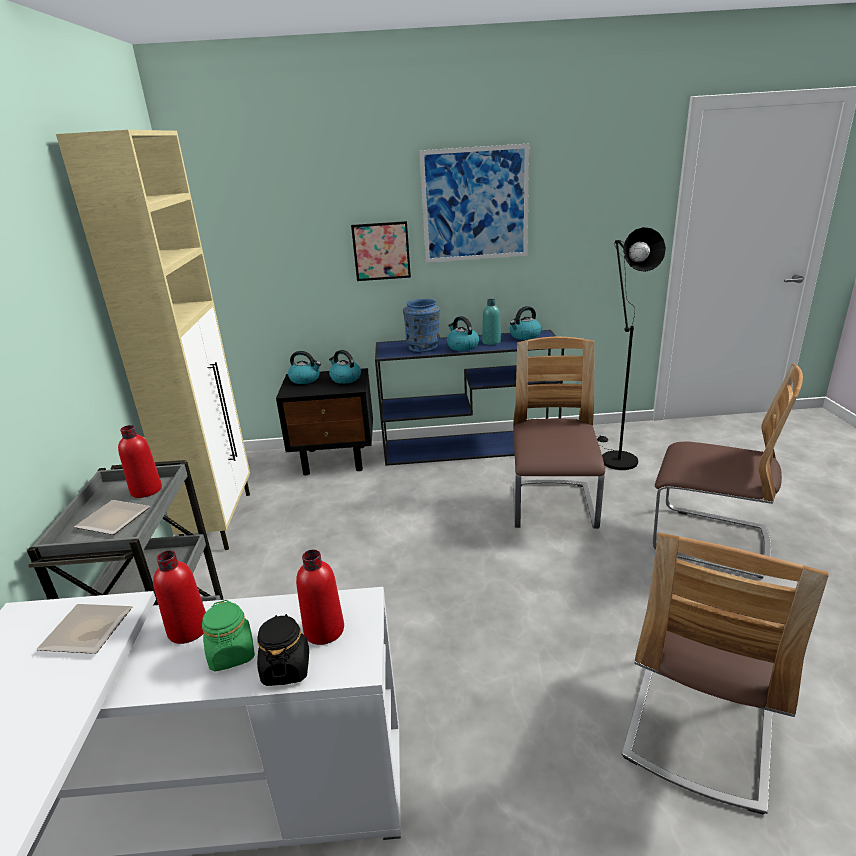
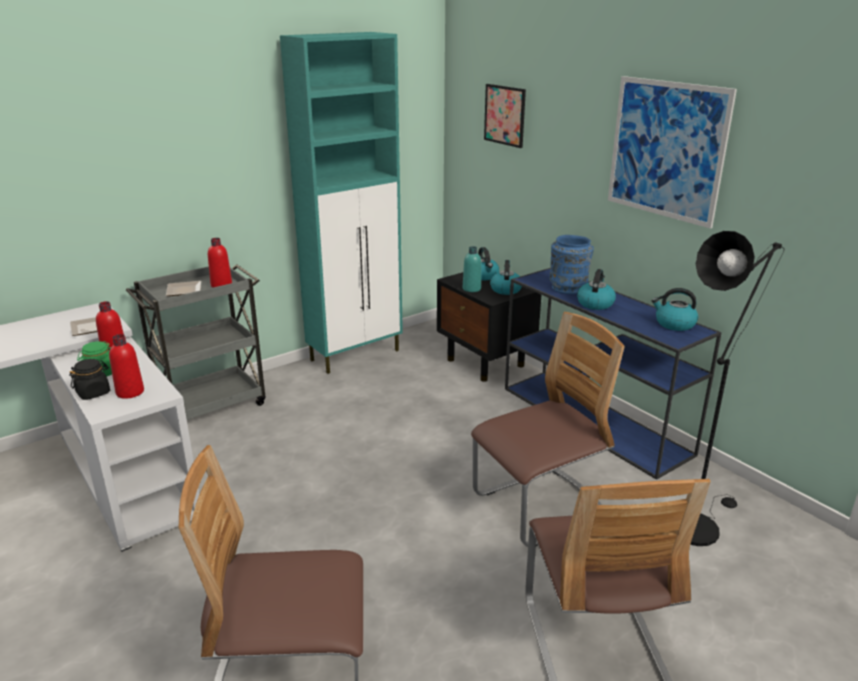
camera: 55 degrees right, 0 degrees up
(220, 520) = (356, 355): beige cabinet -> turquoise cabinet
(381, 251) = (574, 175): picture -> picture (505, 115)
(491, 342) = (630, 313): turquoise bottle -> turquoise bottle (471, 289)

